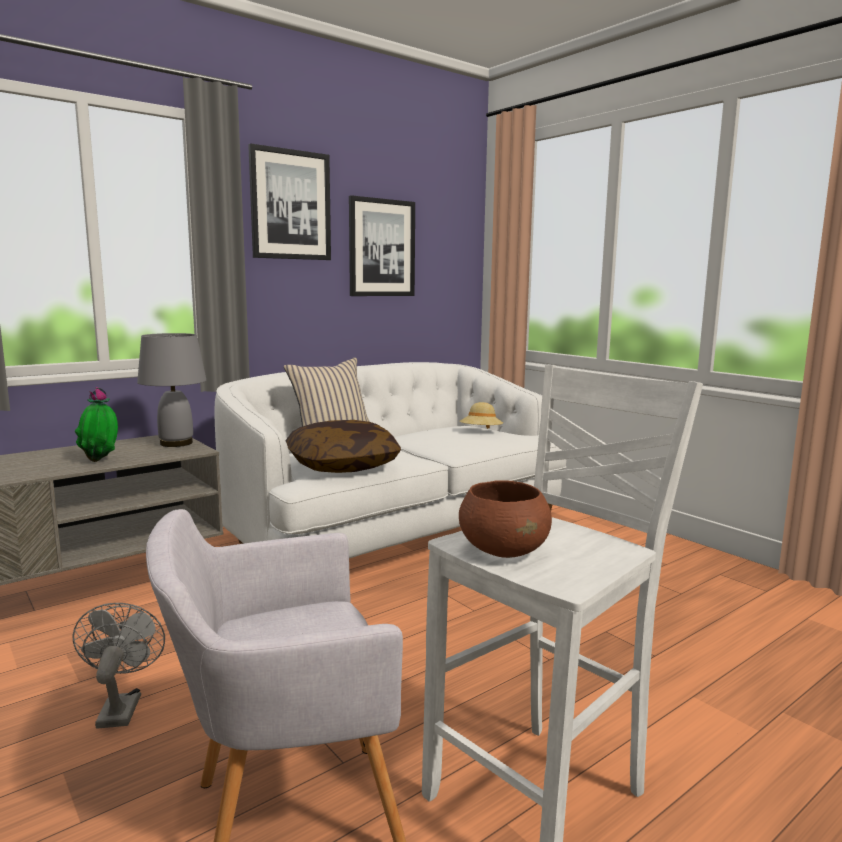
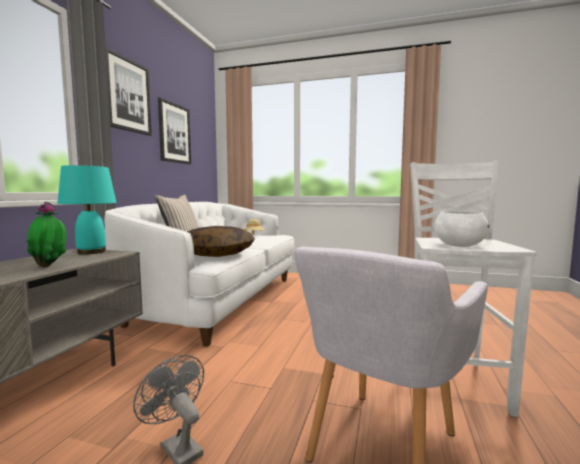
camera: 35 degrees left, 5 degrees down
(175, 443) = (91, 252): grey table lamp -> turquoise table lamp
(503, 551) = (459, 246): brown bowl -> white bowl

